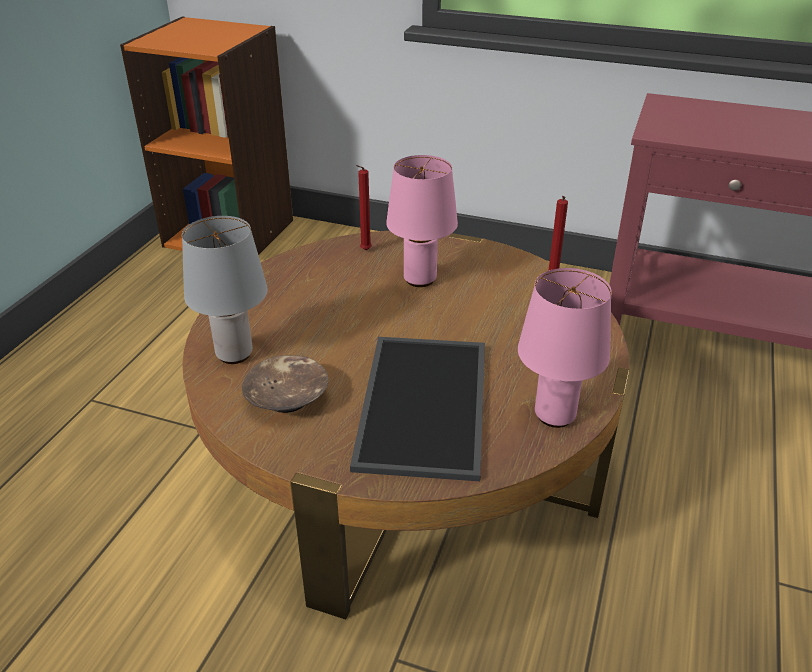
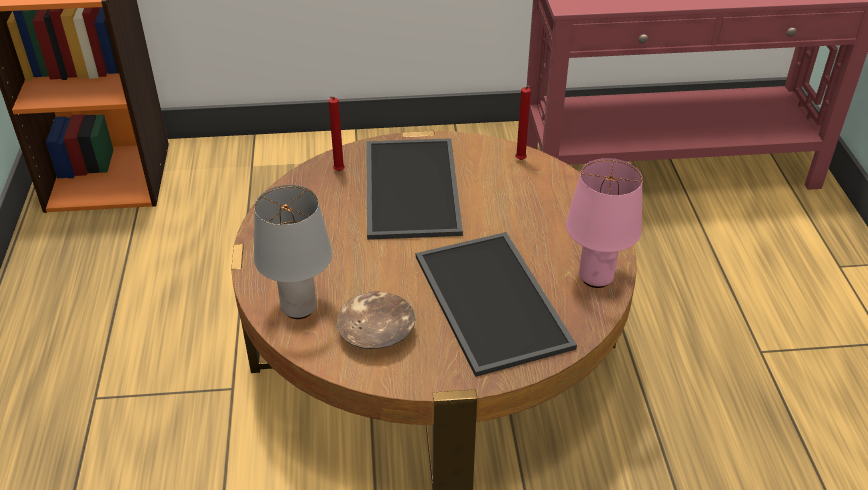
camera: 25 degrees left, 5 degrees up
(420, 279) = (409, 187): pink table lamp -> tray

